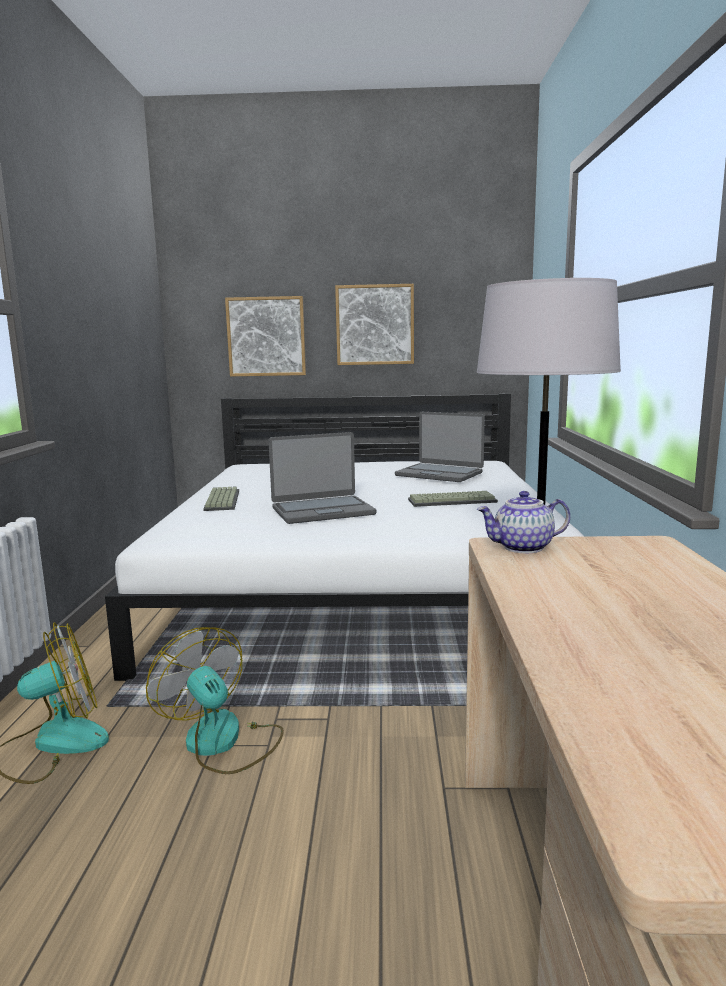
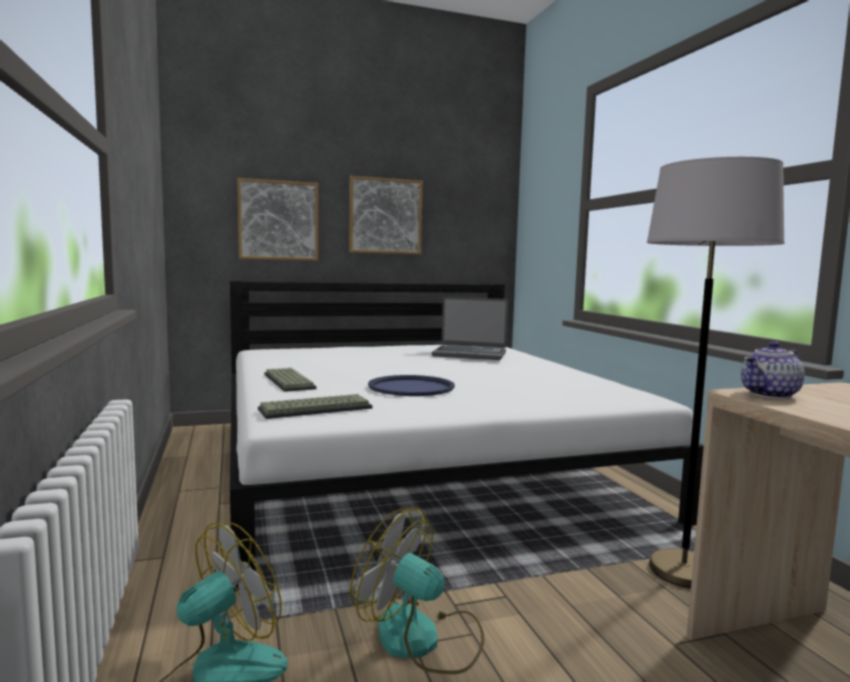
camera: 20 degrees left, 5 degrees down
(322, 511) = (411, 387): laptop -> blue tray
(452, 500) = (515, 375): keyboard -> keyboard (316, 408)

